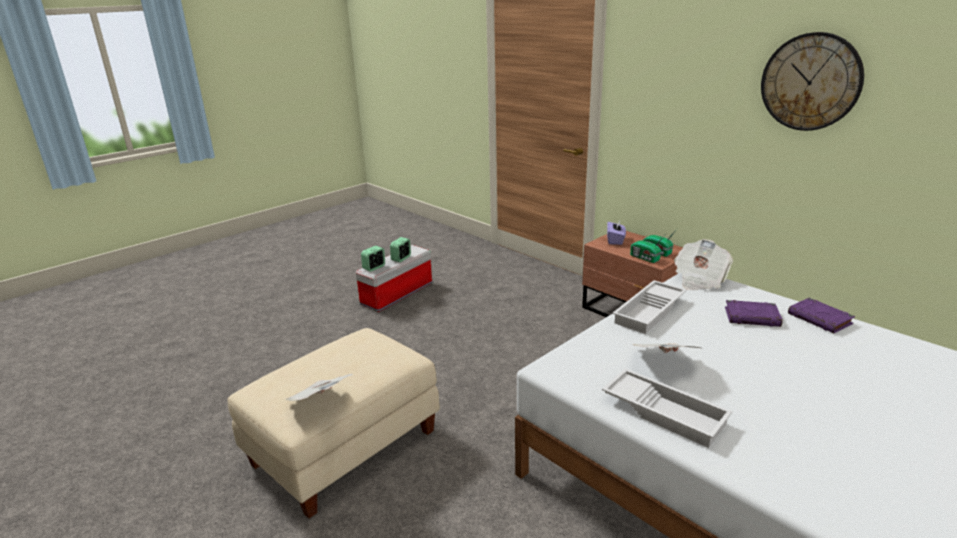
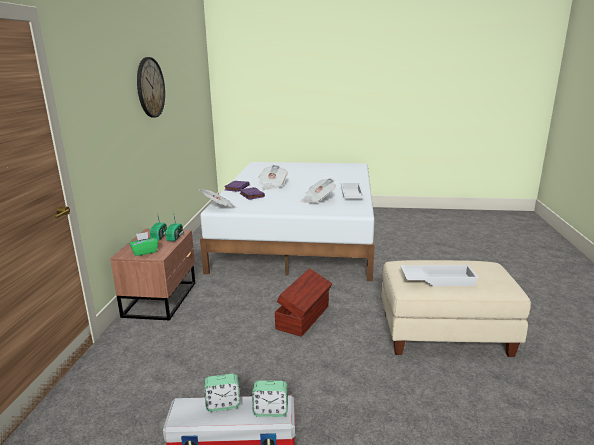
camera: 130 degrees left, 5 degrees down
(321, 402) = (471, 261): newspaper -> newspaper (272, 185)
(499, 374) = (304, 317): none -> brown storage box
(615, 240) = (144, 252): purple tissue box -> green tissue box
(650, 312) = (275, 209): white tray -> white tray (437, 279)

